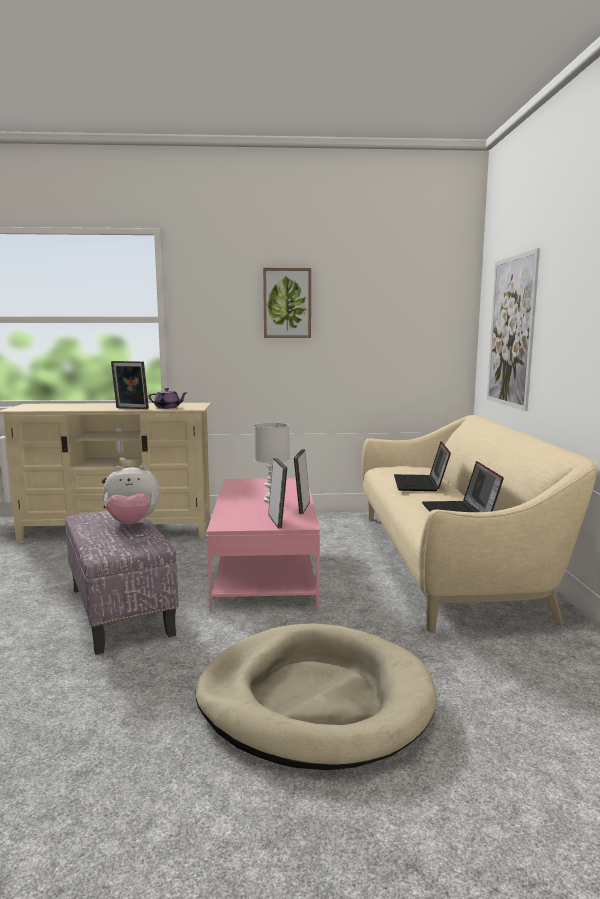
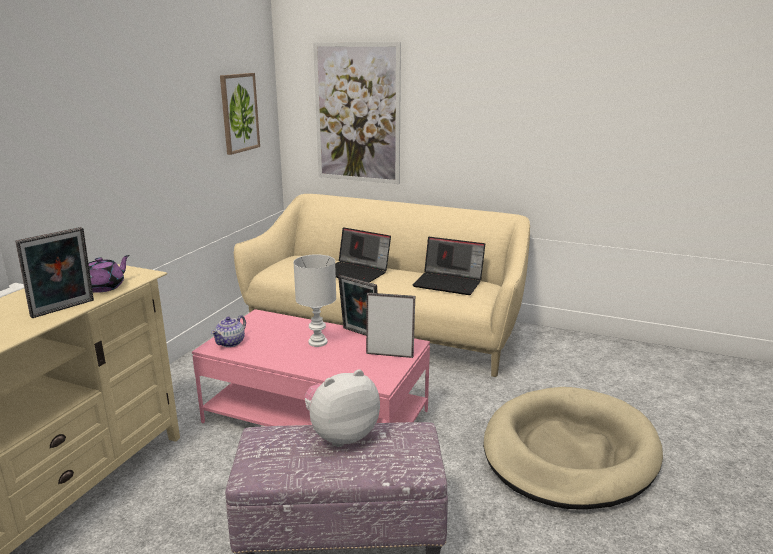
camera: 65 degrees left, 10 degrees up
(132, 524) = (341, 435): plush toy -> plush toy turned 135 degrees counterclockwise
(245, 483) = (231, 342): none -> teapot
(287, 303) = (132, 96): picture -> picture (239, 113)

